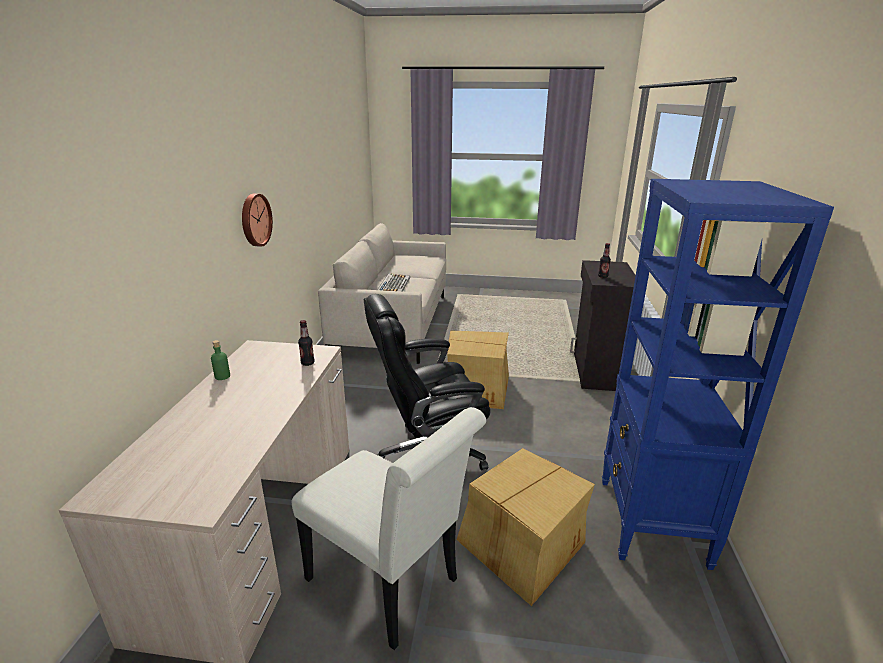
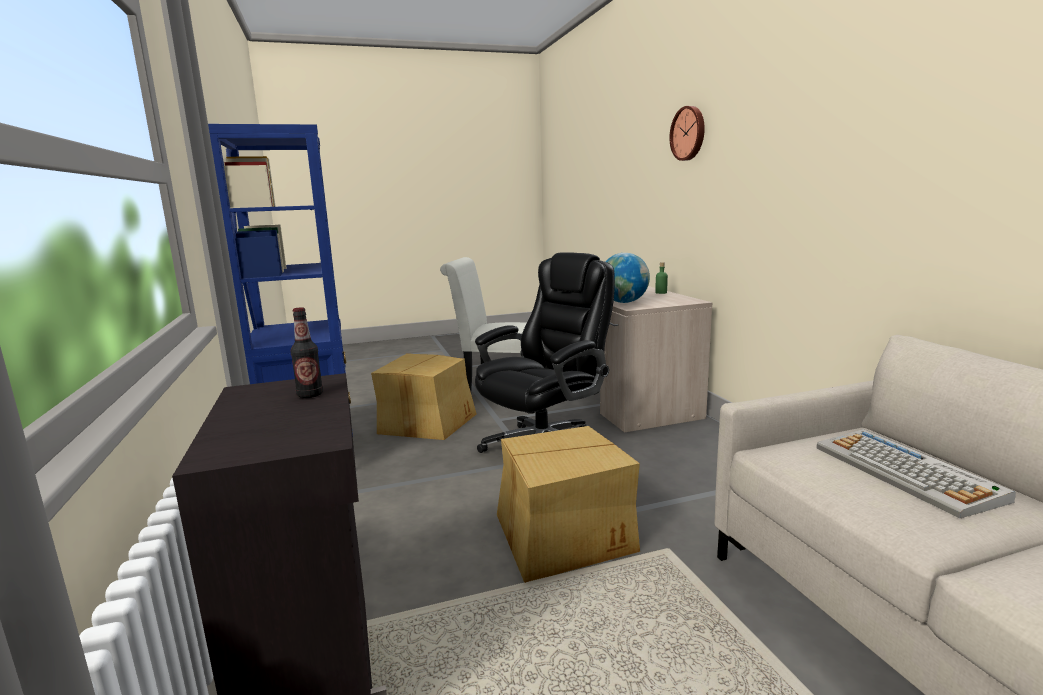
camera: 155 degrees right, 10 degrees down
(254, 220) = (773, 191): wall clock -> wall clock (689, 133)
(307, 363) = (624, 302): bottle -> globe

